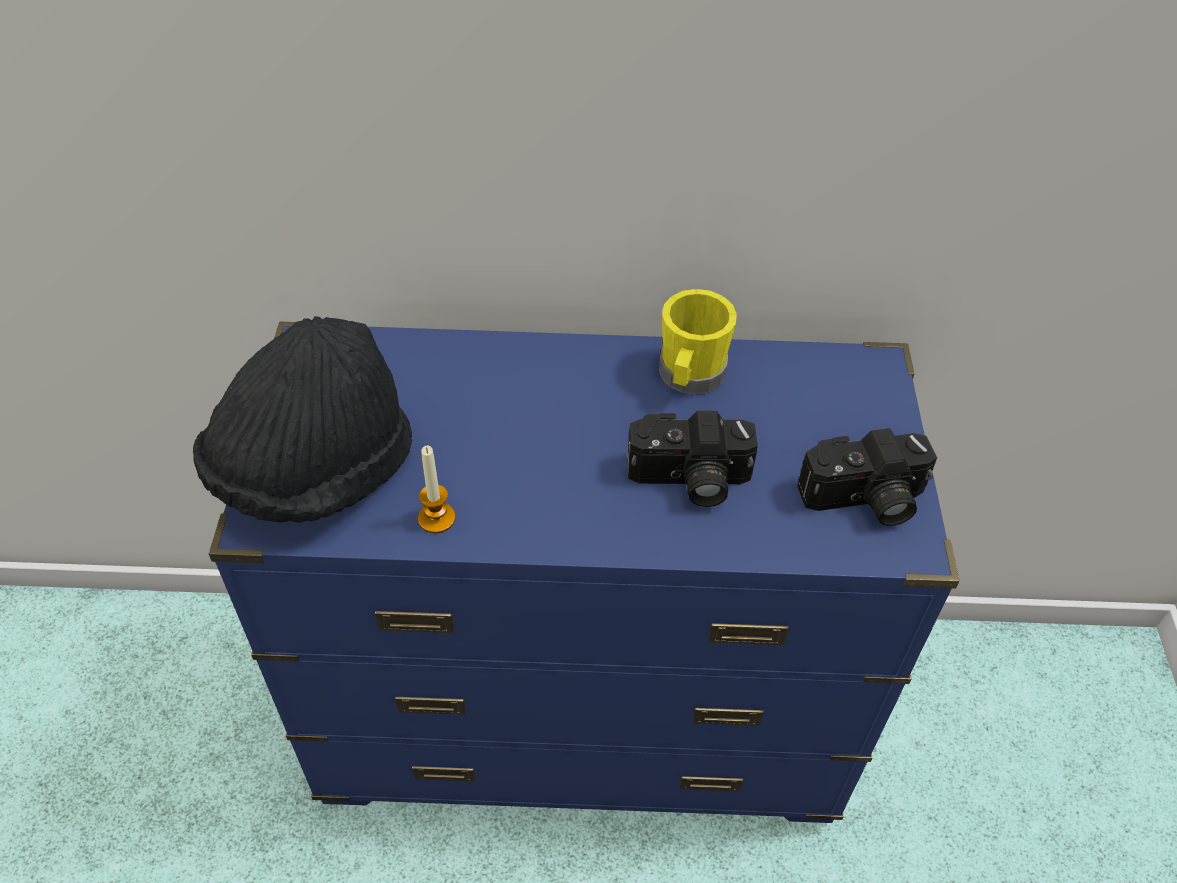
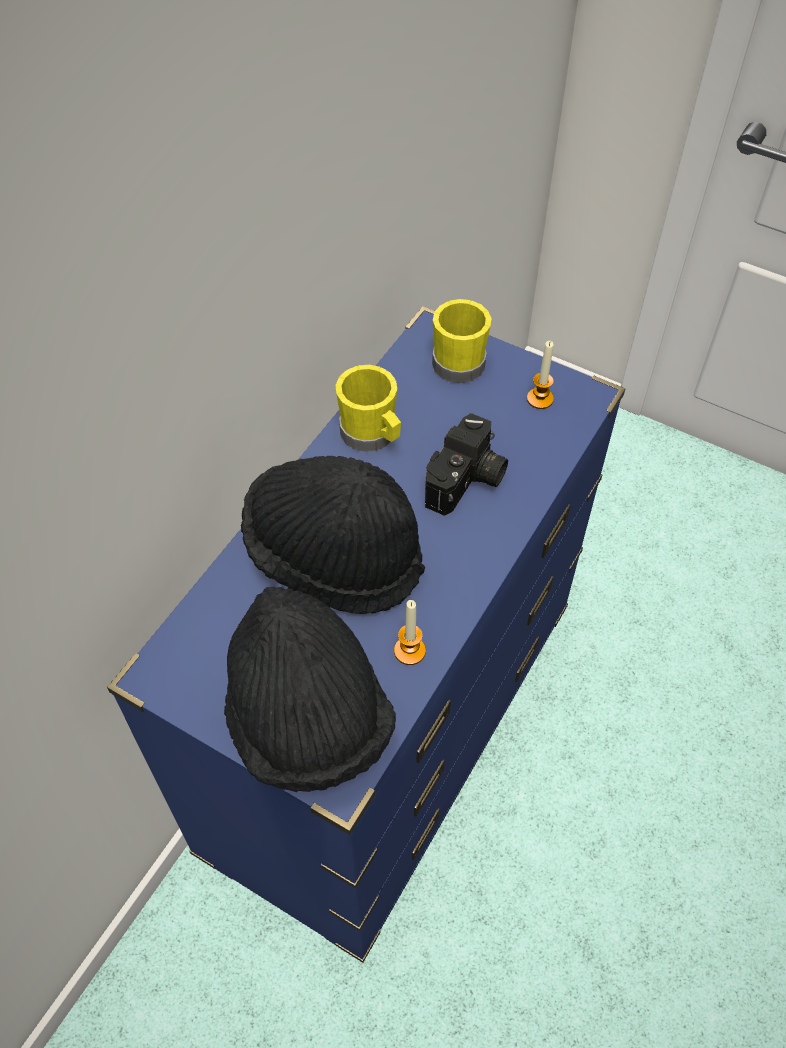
camera: 60 degrees left, 5 degrees up
(515, 411) = (334, 556): none -> black hat
(857, 404) = (458, 359): none -> yellow mug
(864, 500) = (540, 399): camera -> candle

